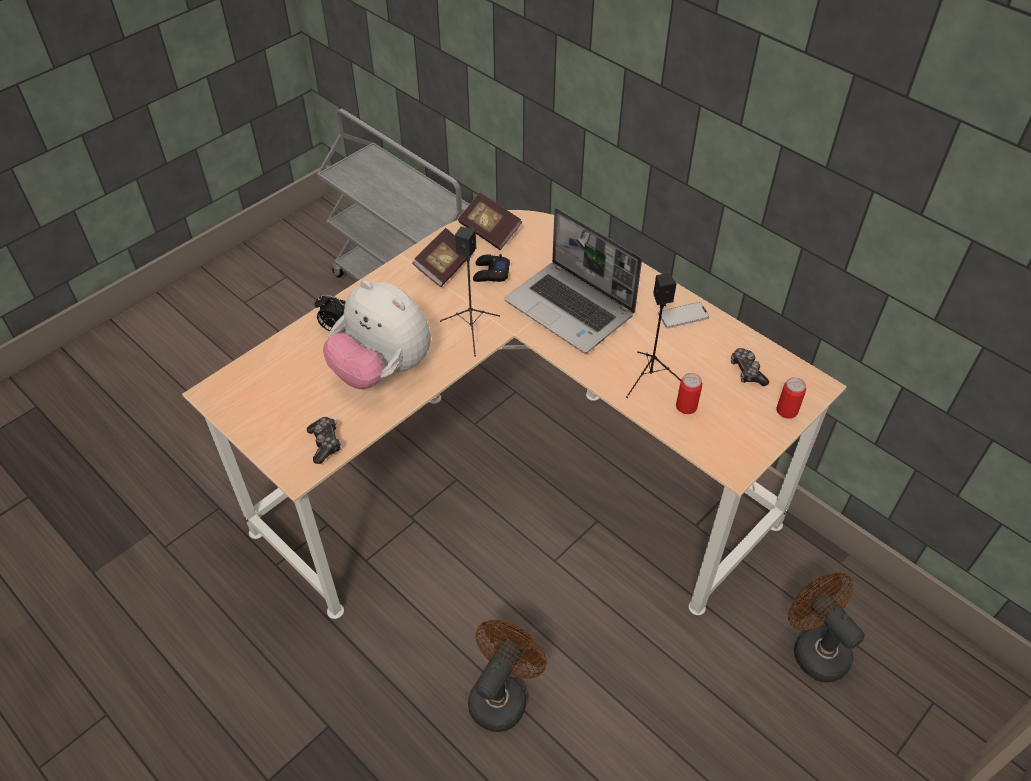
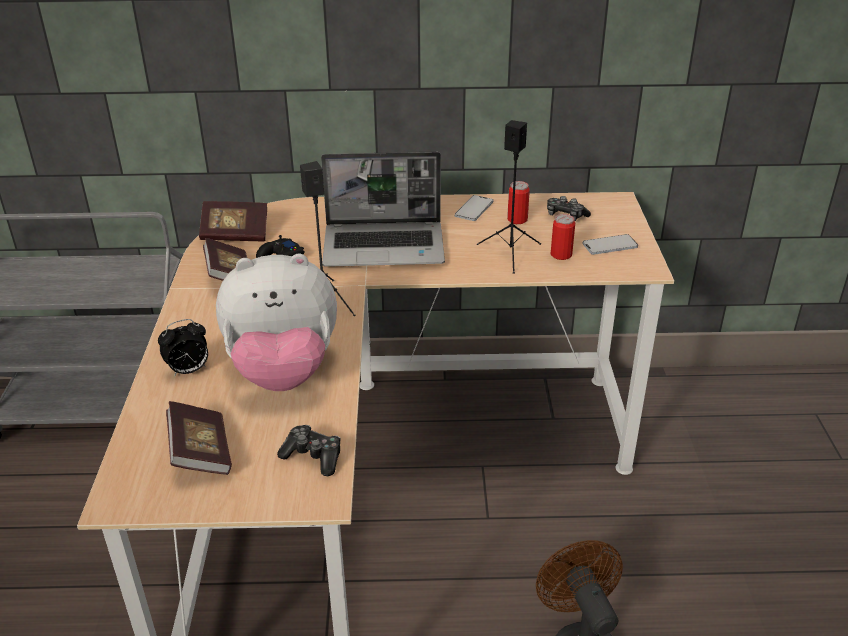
camera: 45 degrees left, 15 degrees down
(278, 394) = (201, 453): none -> book
(738, 425) = (610, 245): none -> phone
(786, 411) = (623, 222): can -> can (517, 220)
(814, 648) = (720, 435): brown fan -> none

